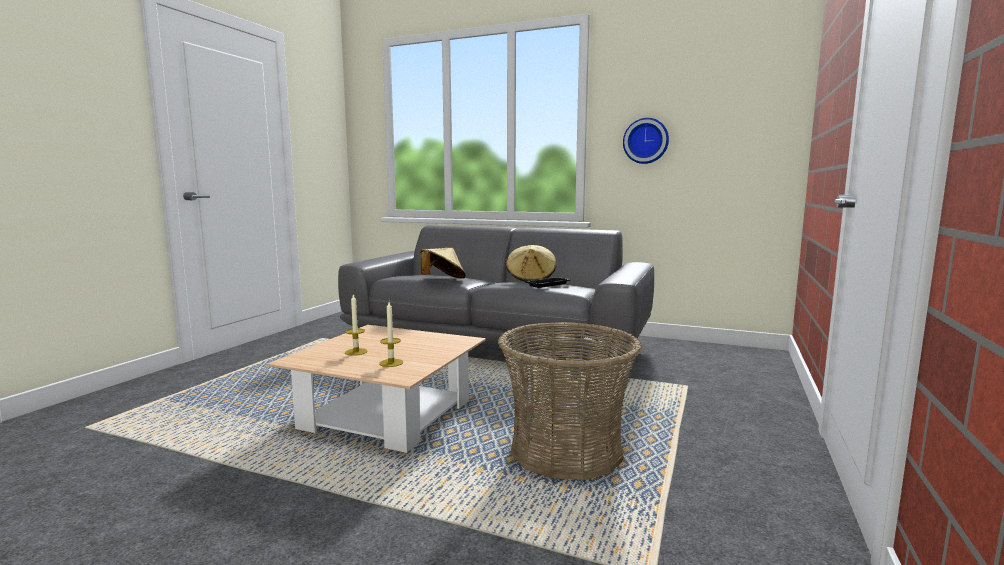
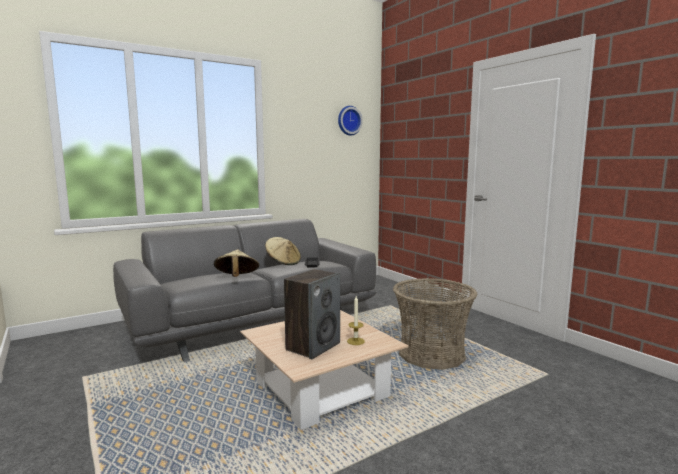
camera: 55 degrees left, 0 degrees up
(356, 352) = (313, 346): candle -> speaker
(646, 141) = (302, 156): wall clock -> wall clock (348, 120)

